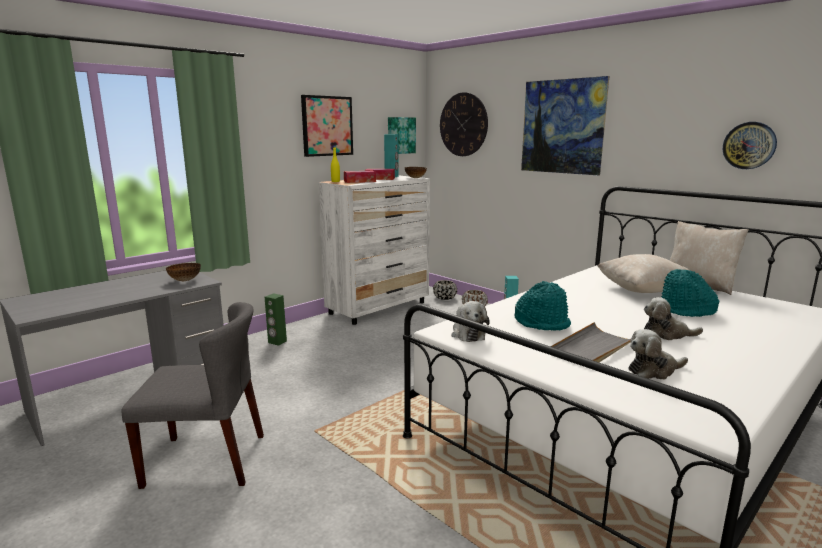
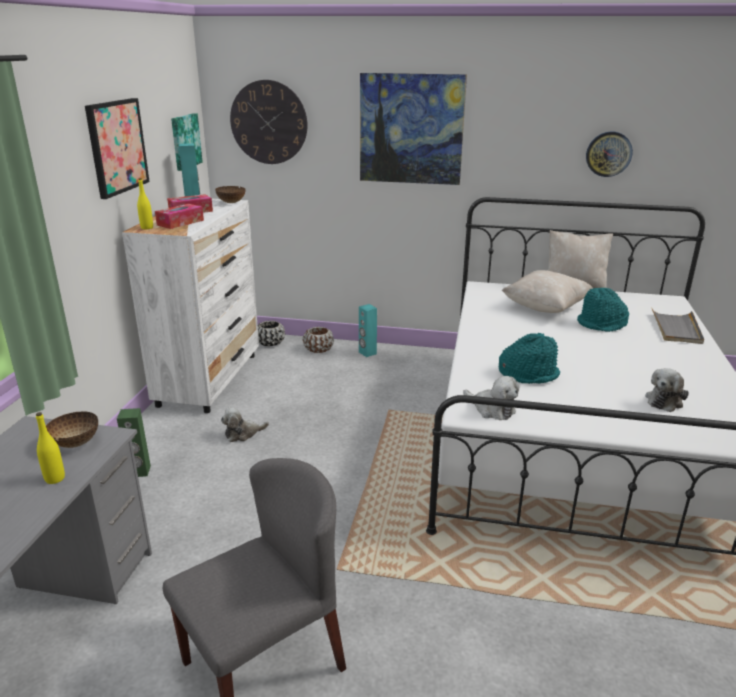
camera: 35 degrees left, 10 degrees up
(150, 290) = (55, 478): none -> yellow bottle
(593, 348) = (600, 390): grey tray -> grey tray (676, 328)
(667, 334) = (624, 356): plush toy -> plush toy (243, 433)

